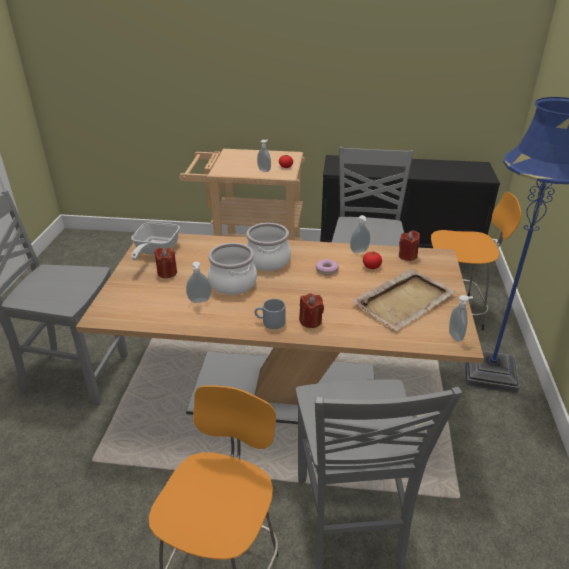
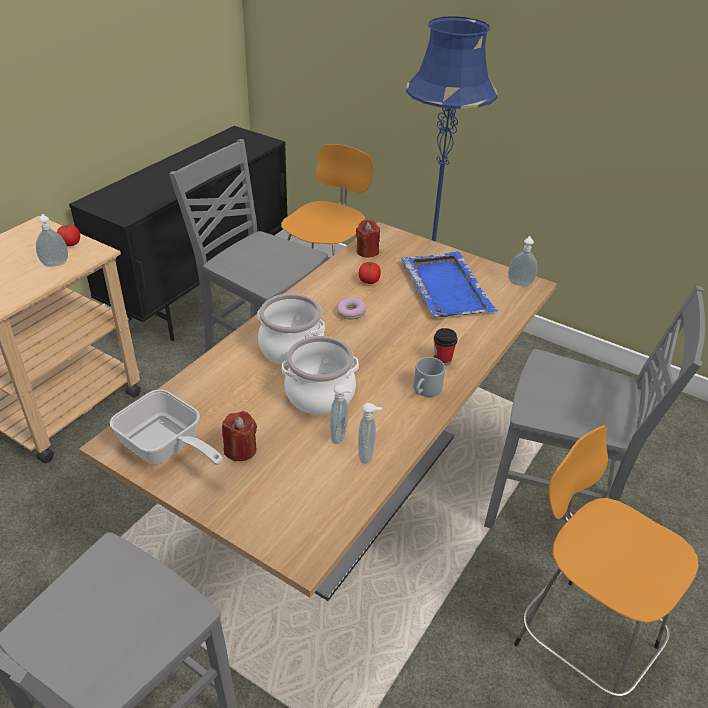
camera: 65 degrees left, 5 degrees up
(310, 321) = (442, 360): red candle -> cup
(359, 251) = (331, 276): soap dispenser -> soap dispenser (367, 455)
(404, 300) = (446, 286): beige tray -> blue tray

